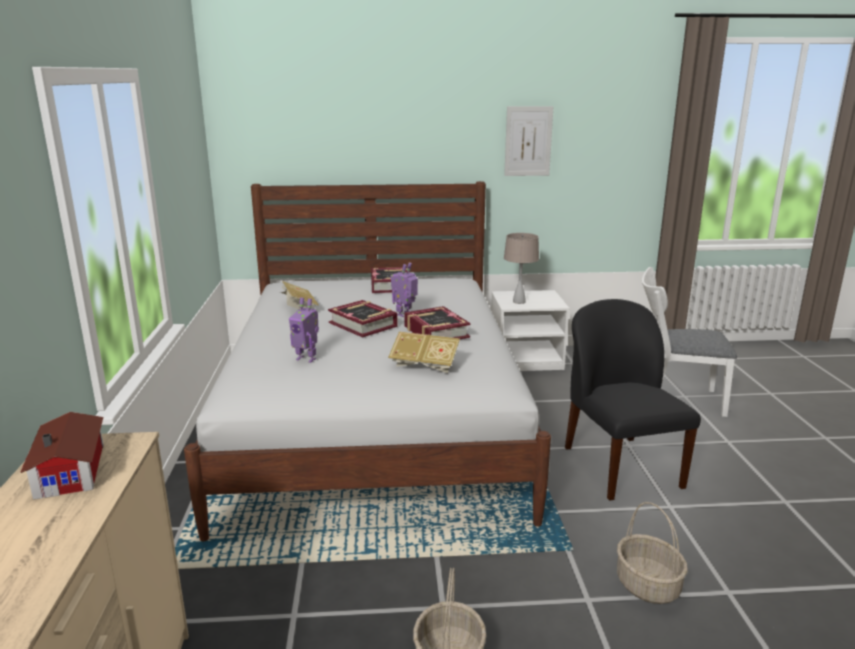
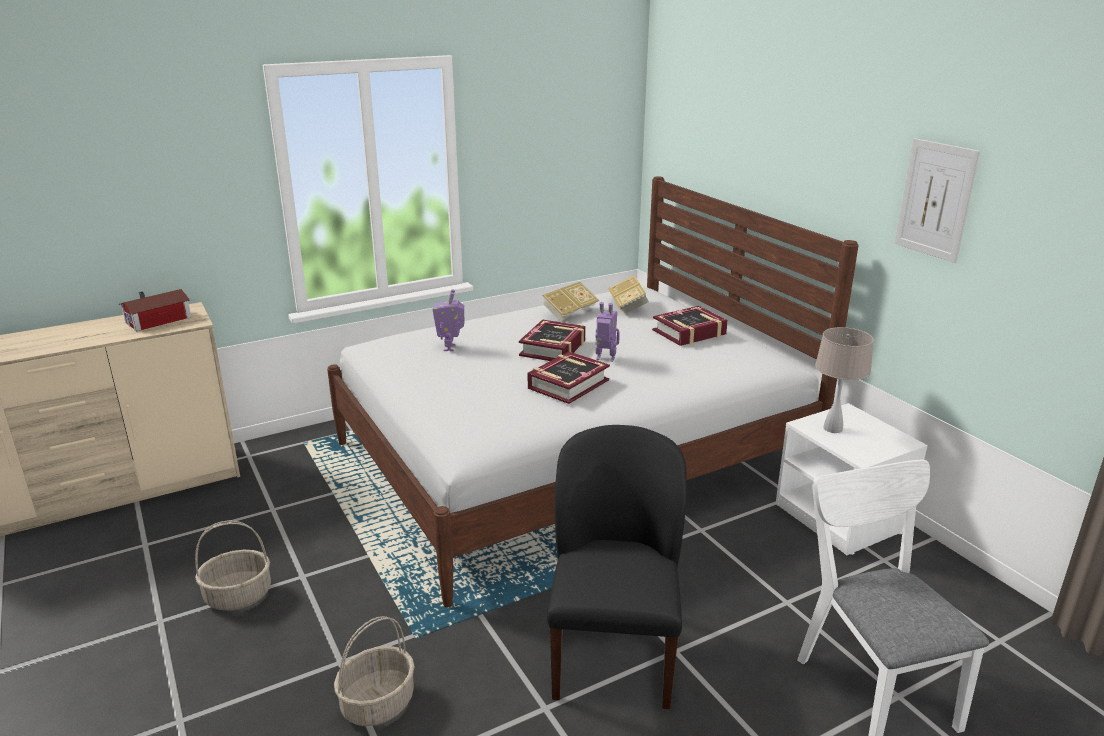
camera: 65 degrees right, 5 degrees up
(424, 365) = (476, 398): book -> book (627, 306)
(620, 466) = (613, 650): black chair -> black chair turned 45 degrees counterclockwise

